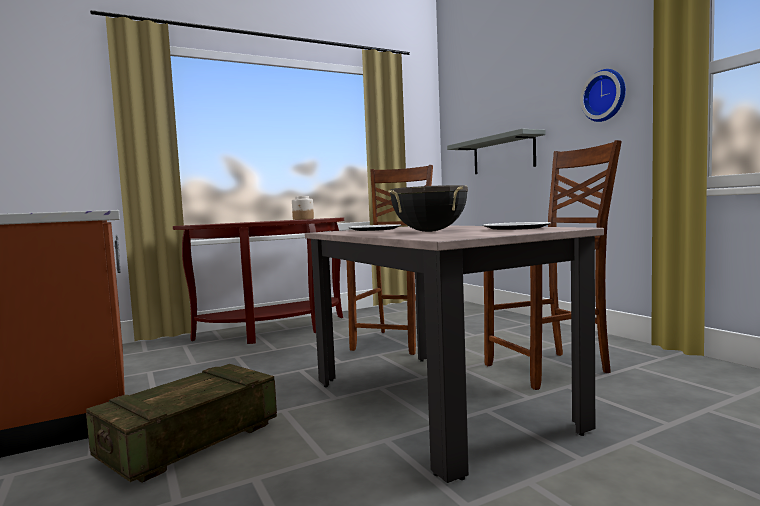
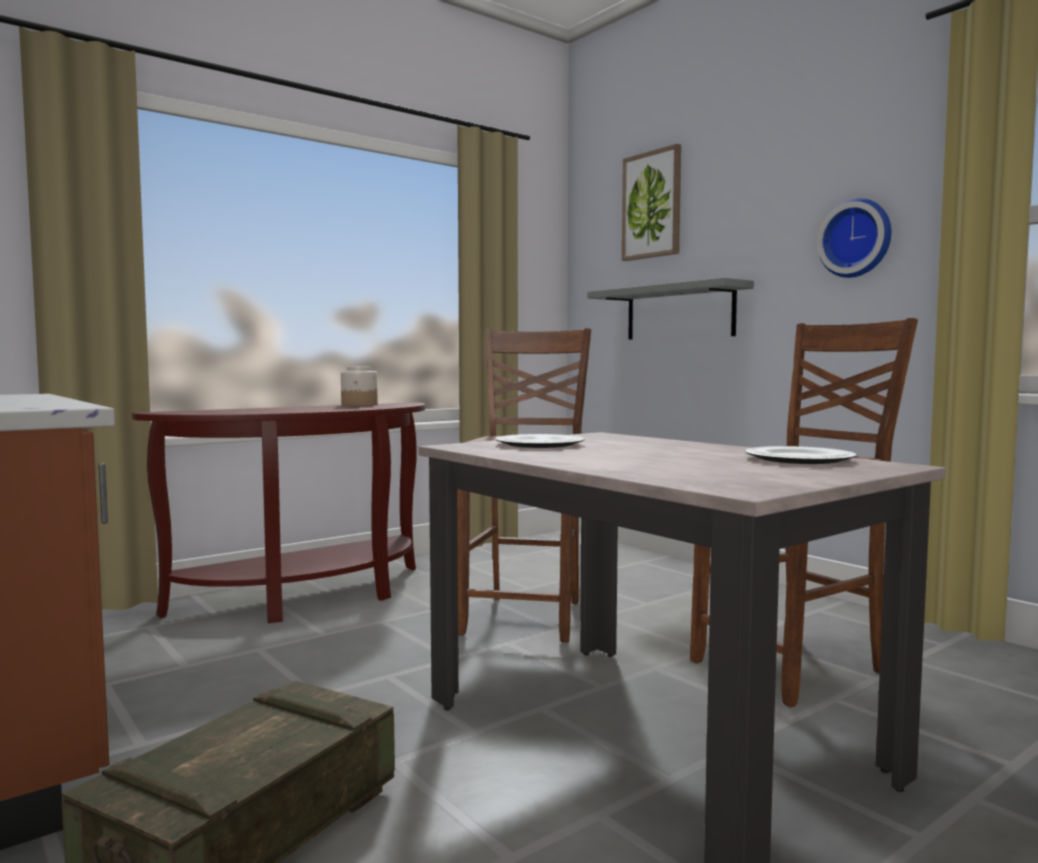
camera: 10 degrees left, 0 degrees up
(429, 231) = (663, 460): black cooking pot -> none
(485, 88) = (652, 205): none -> picture

